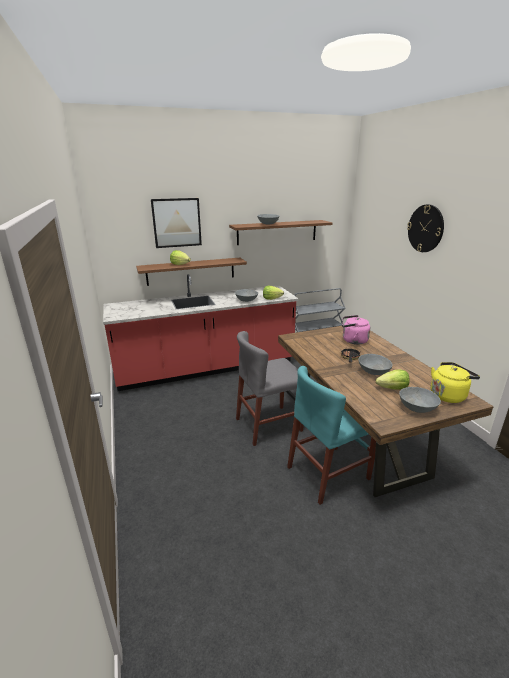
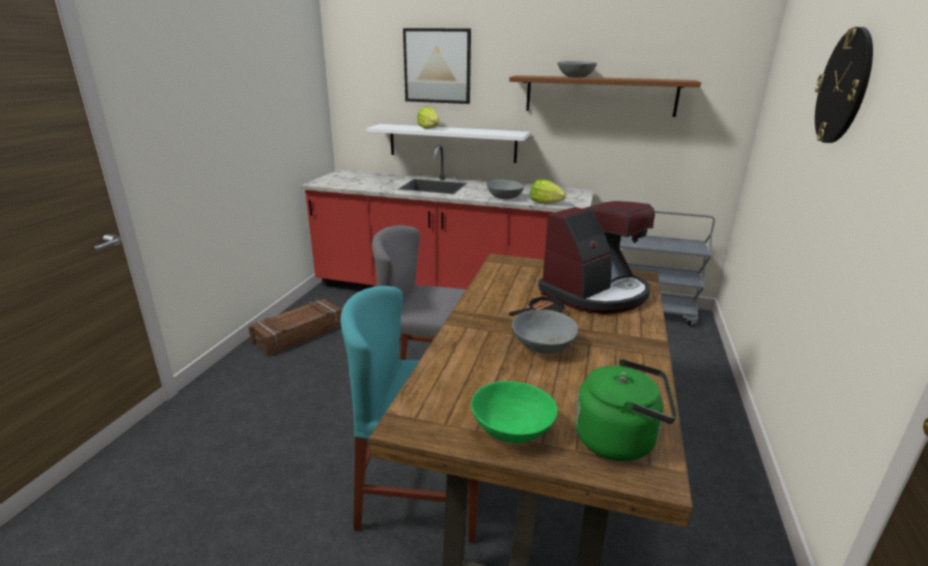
camera: 35 degrees right, 0 degrees up
(148, 427) = (299, 334): none -> crate
(191, 271) = (452, 143): brown shelf -> white shelf
(353, 341) = (595, 293): pink kettle -> coffee machine
(393, 388) = (527, 382): lettuce -> none
(417, 408) = (511, 430): grey bowl -> green bowl
(448, 395) = (619, 439): yellow kettle -> green kettle

